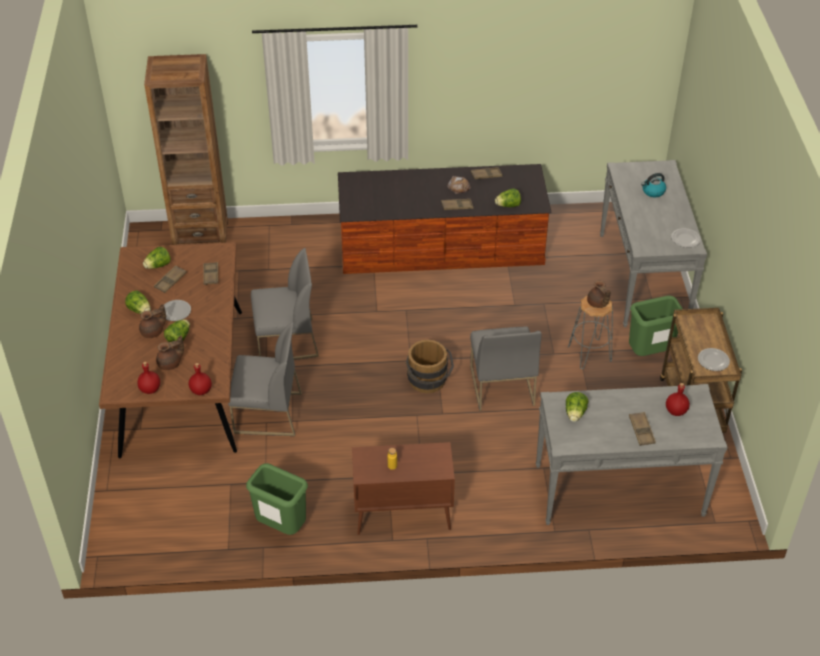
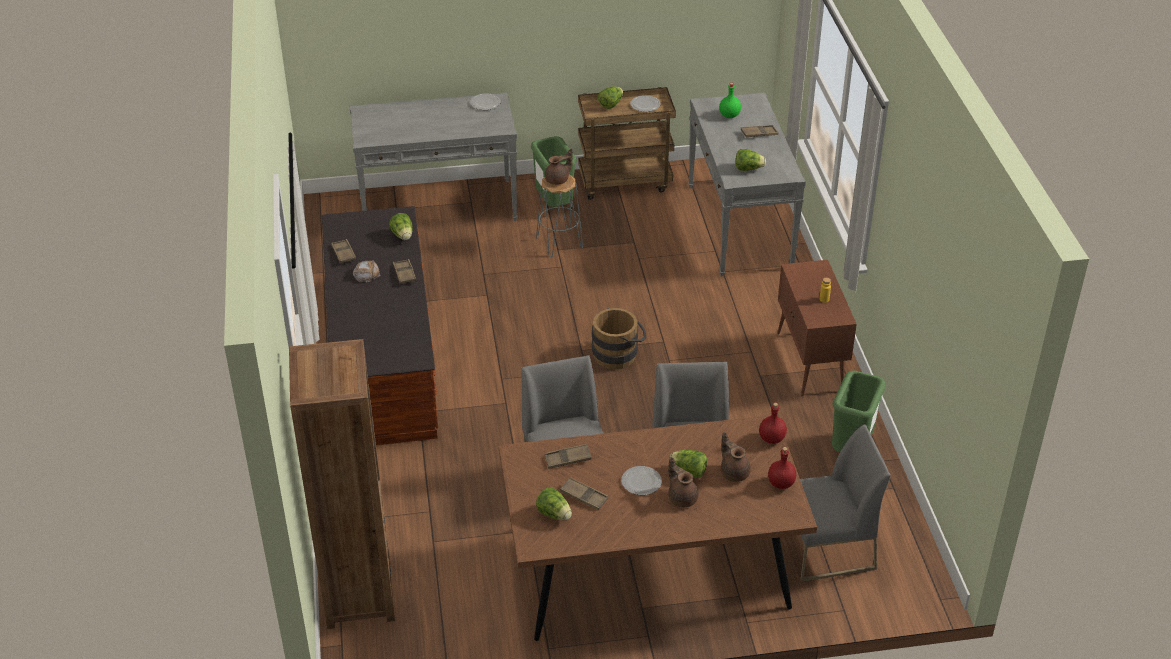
camera: 95 degrees left, 5 degrees down
(140, 310) = (644, 517): lettuce -> lettuce (611, 104)
(501, 385) = (614, 301): grey chair -> grey chair (826, 549)
(653, 191) = (406, 120): kettle -> none
(675, 411) = (729, 115): red bottle -> green bottle

